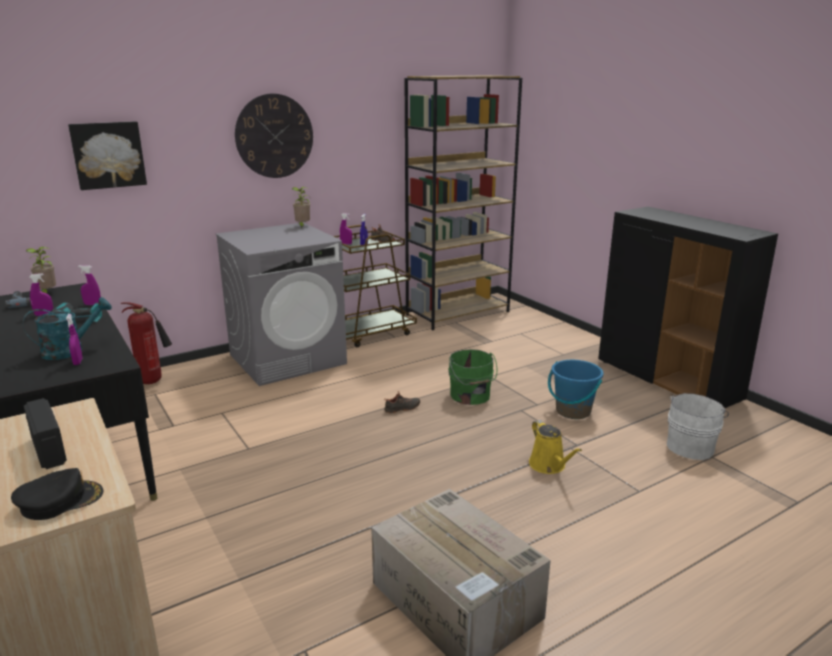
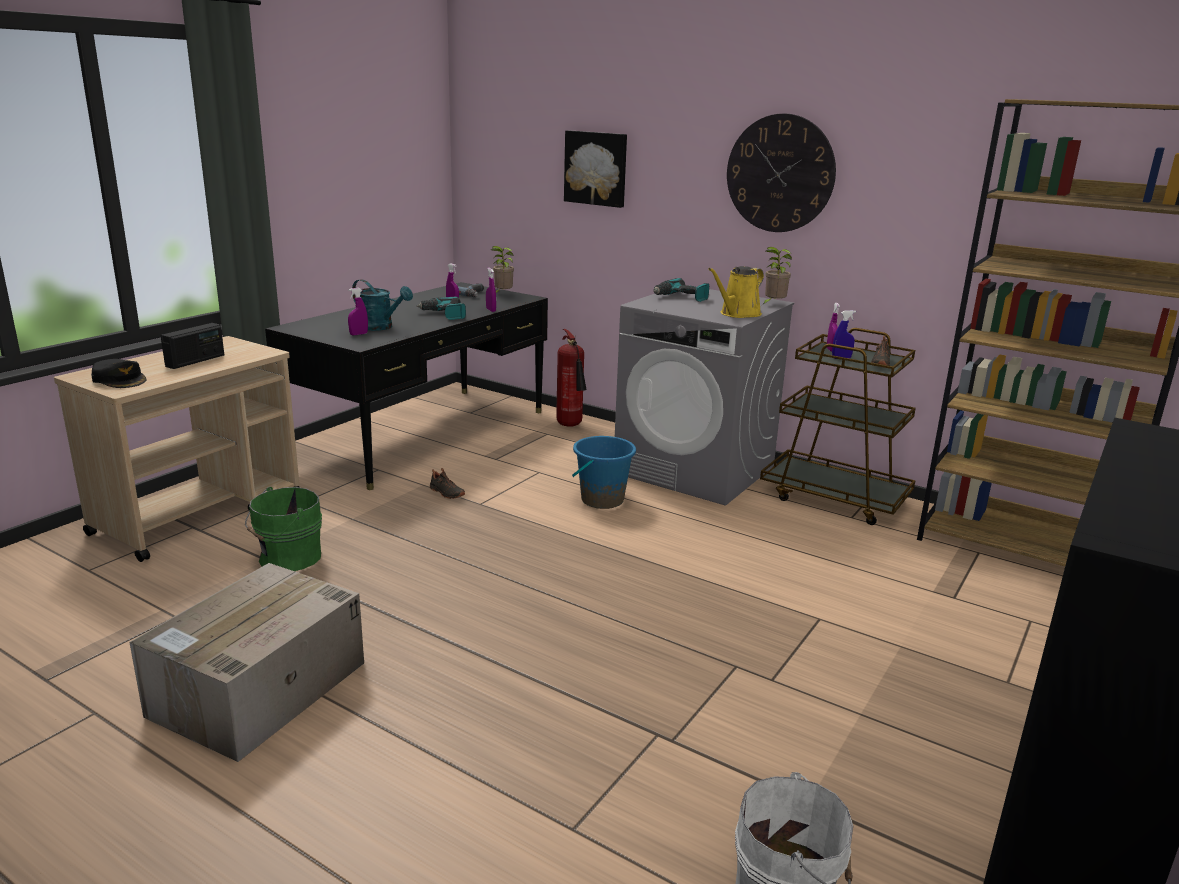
camera: 65 degrees right, 0 degrees up
(253, 239) = (681, 298): none -> power drill
(402, 409) = (645, 569): black shoe -> black shoe (446, 493)
(470, 396) = (733, 613): green bucket -> green bucket (287, 558)
(549, 466) = (586, 719): yellow watering can -> yellow watering can (737, 314)
(572, 411) = (785, 721): blue bucket -> blue bucket (602, 500)

